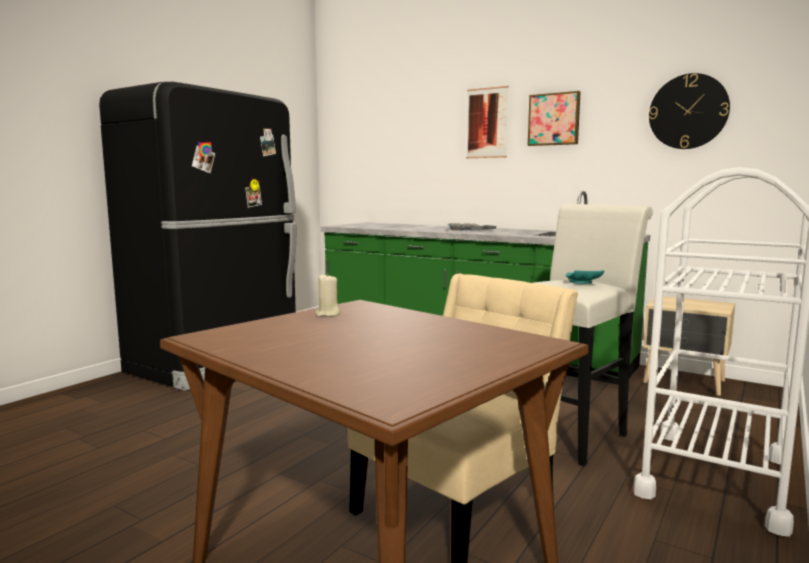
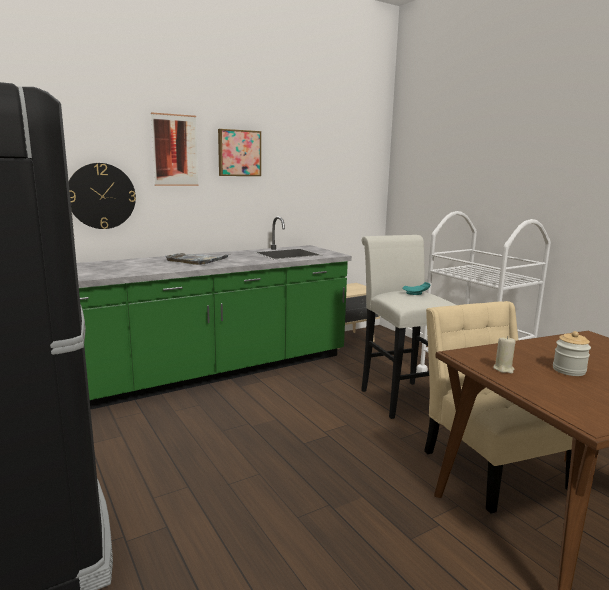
camera: 65 degrees left, 5 degrees up
(355, 332) = (569, 370): none -> jar
(688, 111) = (327, 156): wall clock -> wall clock (101, 196)

